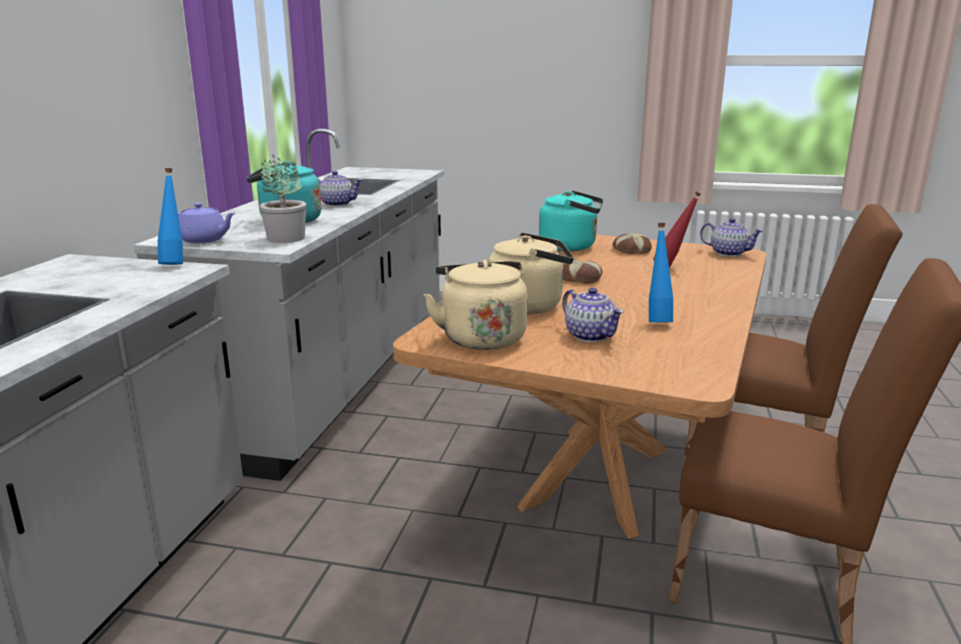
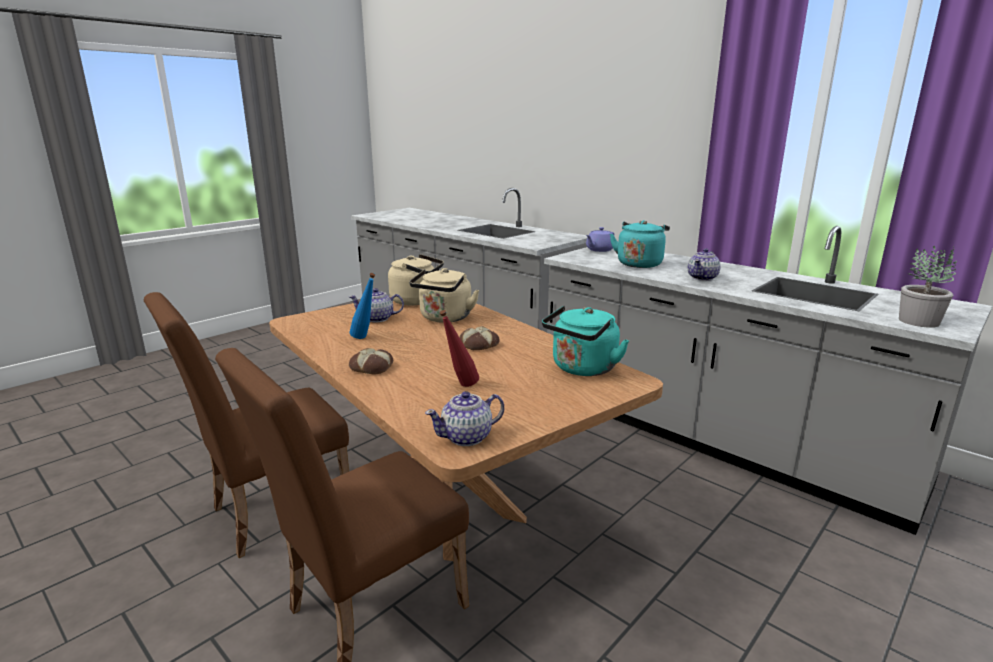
camera: 120 degrees right, 0 degrees up
(175, 263) = (550, 245): blue bottle -> none
(285, 238) = (585, 260): potted plant -> potted plant (919, 321)
(631, 250) = (540, 390): bread -> bread (372, 367)

